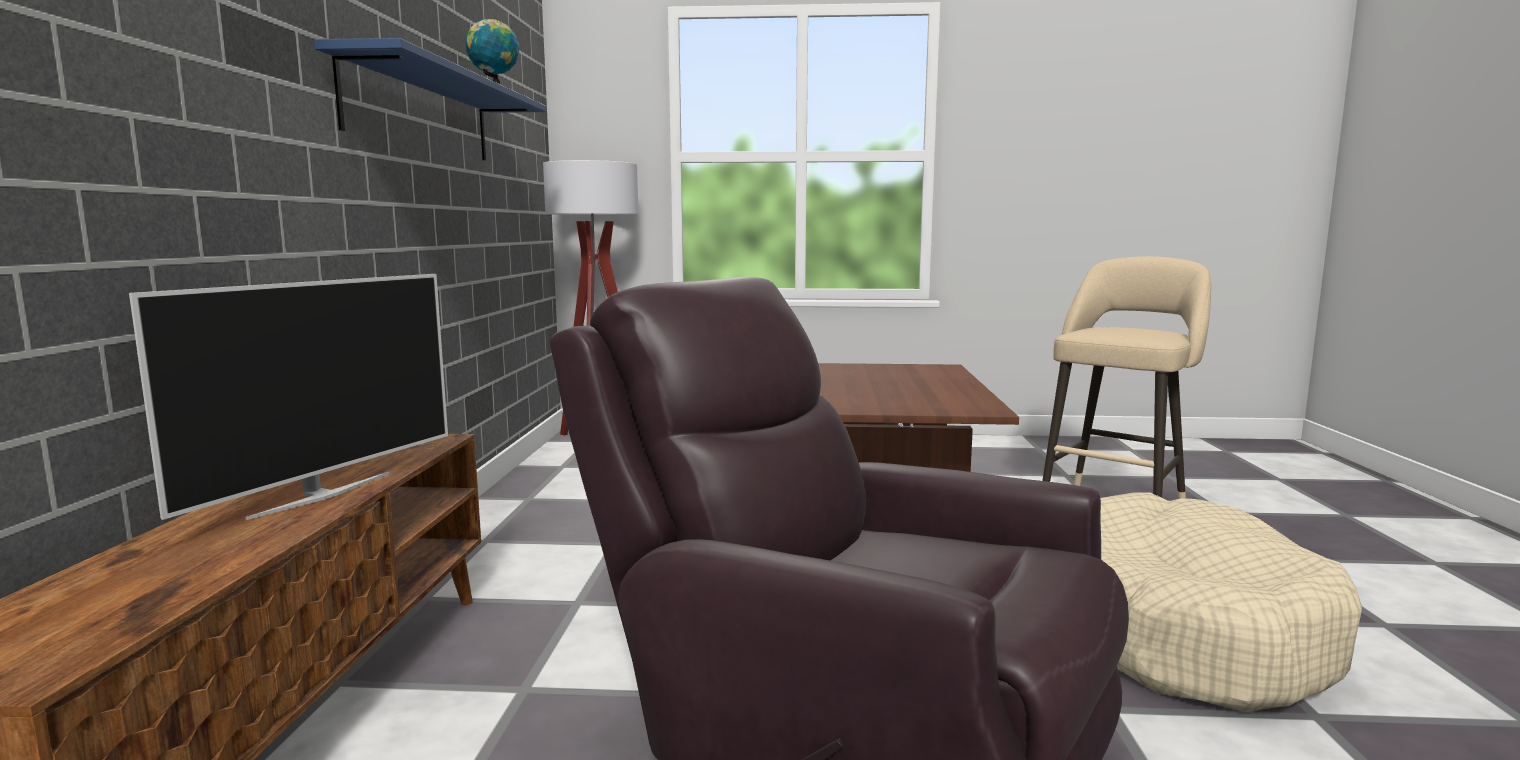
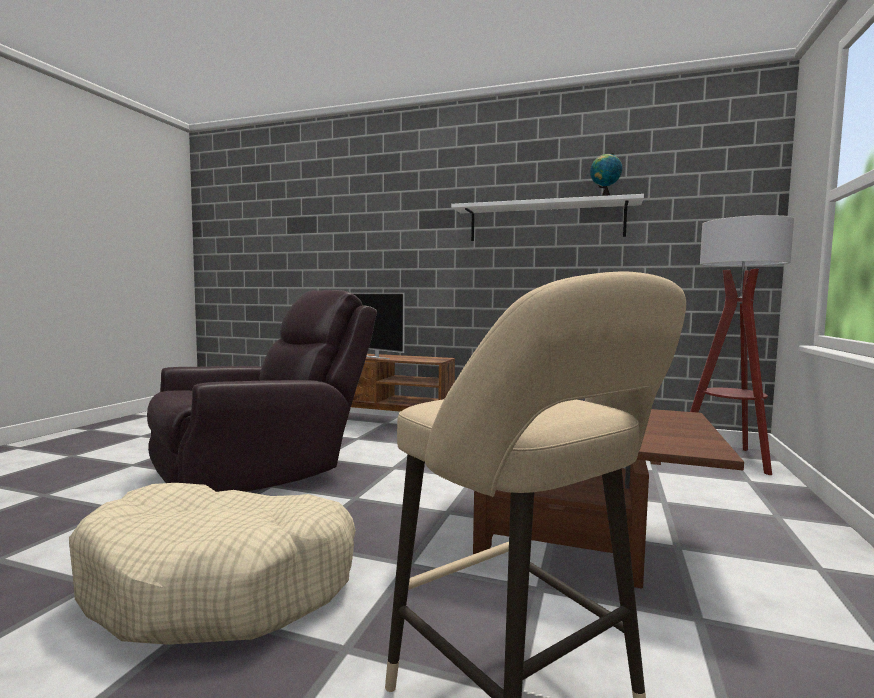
camera: 105 degrees right, 5 degrees down
(422, 114) = (545, 222): blue shelf -> white shelf

